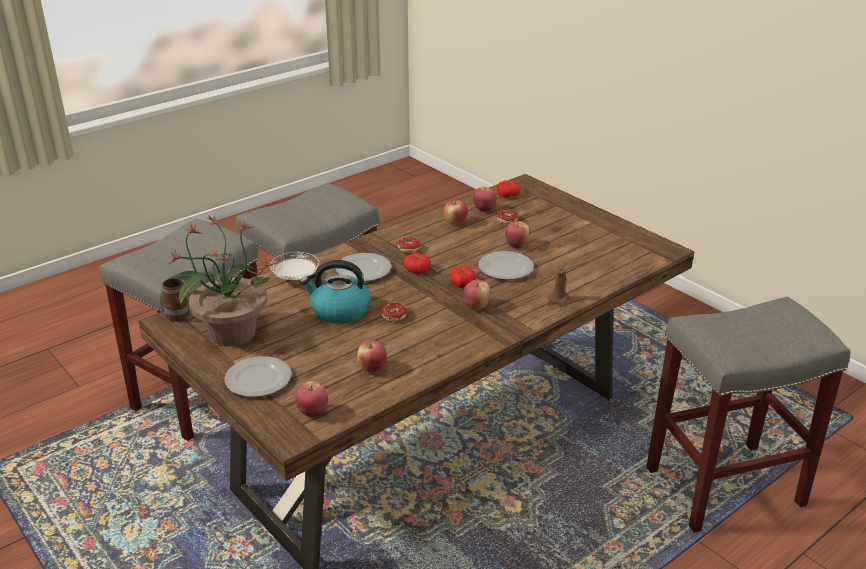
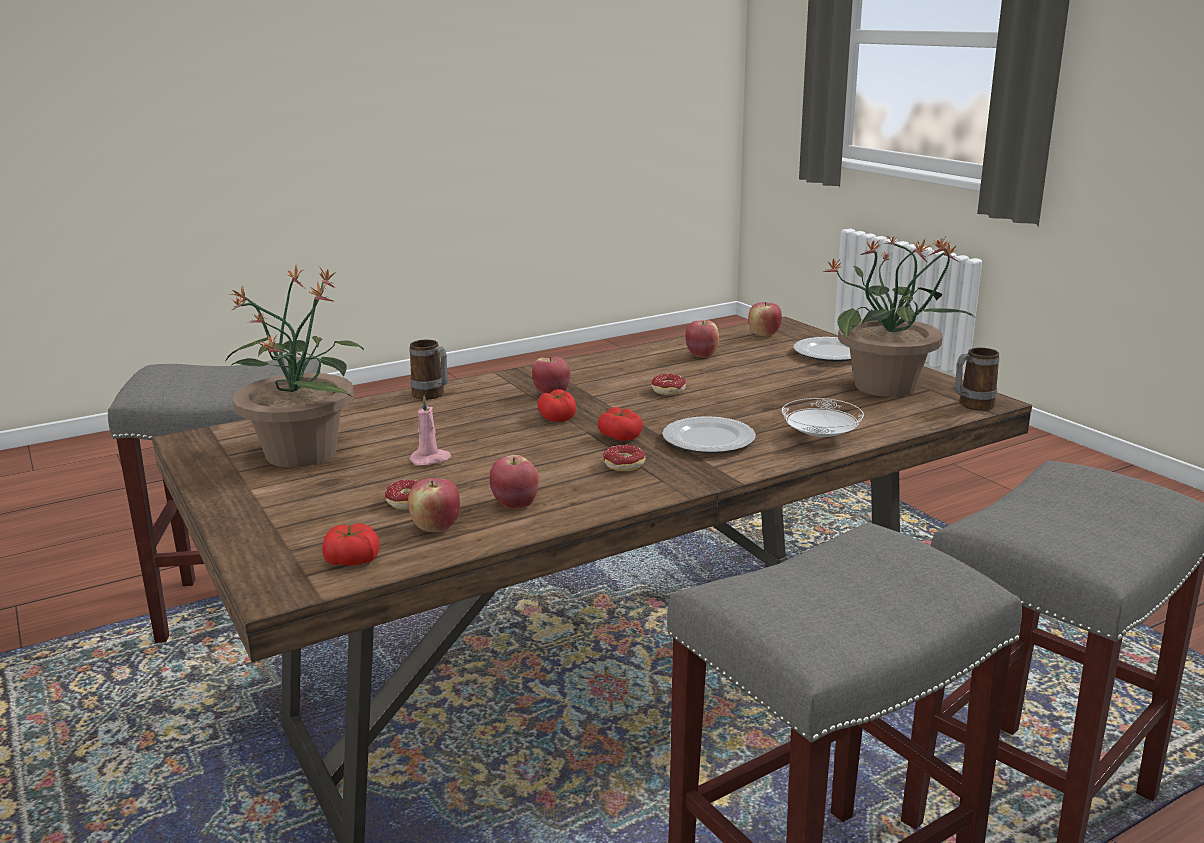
camera: 170 degrees left, 10 degrees down
(339, 311) = (744, 399): kettle -> none
(506, 268) = (476, 430): plate -> none
(516, 245) = (431, 459): apple -> pink candle
(559, 298) = (432, 396): brown candle -> mug
(592, 245) = (301, 452): none -> potted plant

